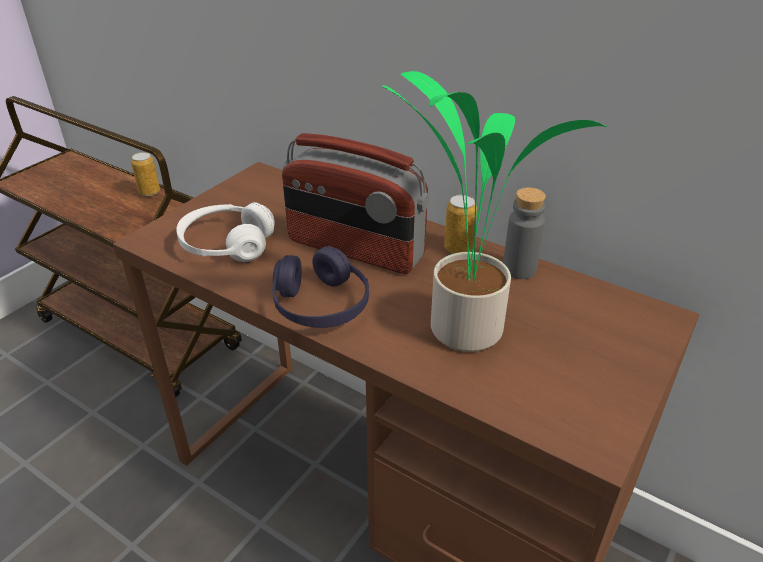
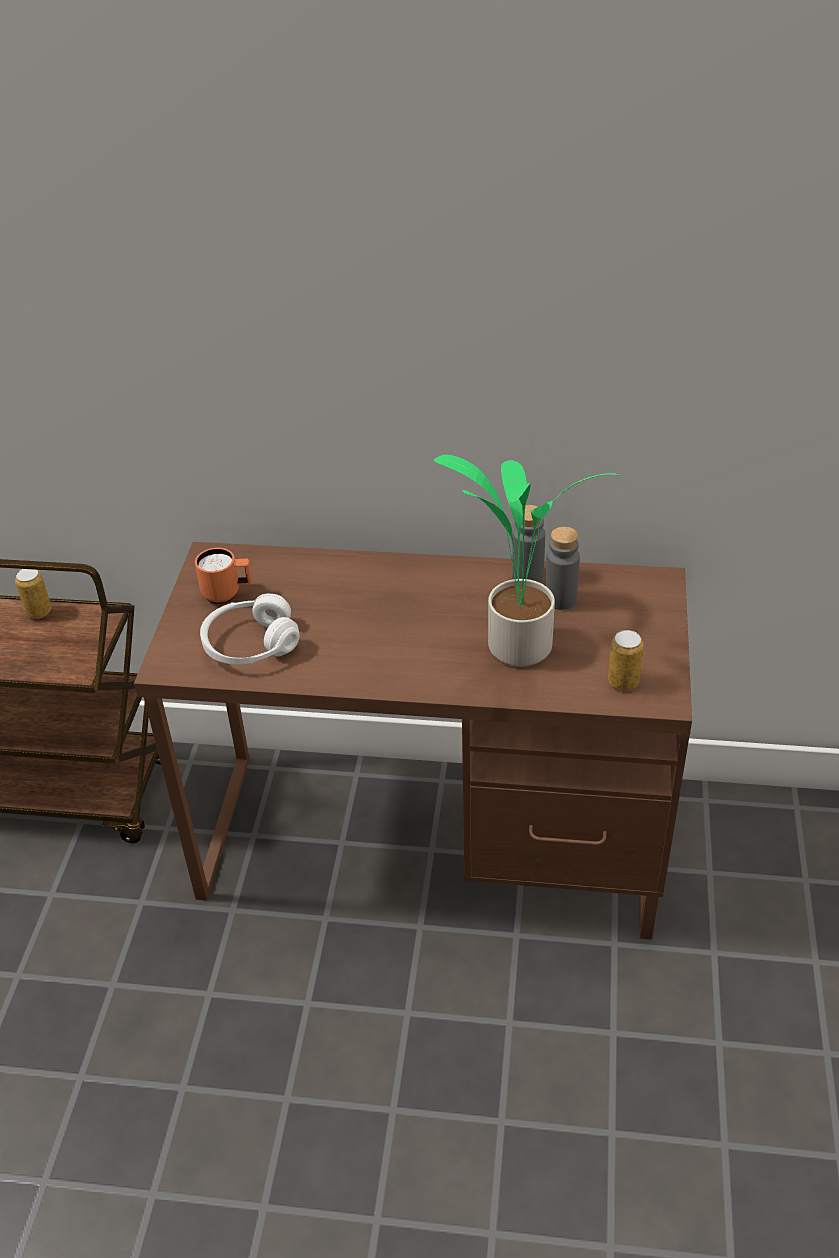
camera: 25 degrees left, 5 degrees up
(246, 203) = (227, 594): none -> orange mug
(321, 305) = (386, 669): purple headphones -> none
(354, 249) = (373, 607): radio -> none
(458, 248) = (464, 574): can -> can (623, 682)
(539, 300) = (560, 599): none -> grey bottle

